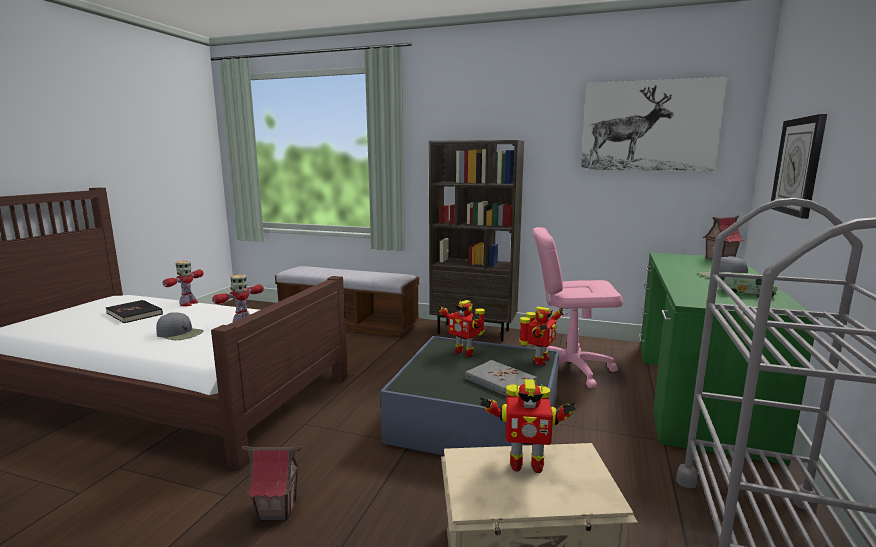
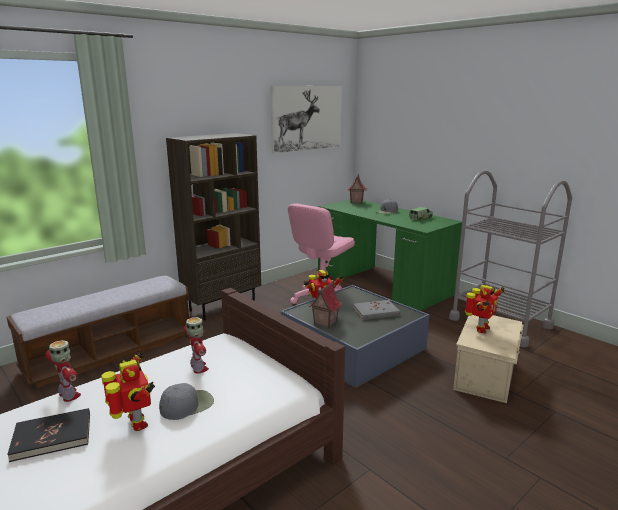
camera: 60 degrees left, 5 degrees up
(277, 509) = (402, 446): toy house -> toy house (325, 323)
(539, 361) = (359, 294): toy robot -> toy robot (135, 424)
(798, 166) = (411, 146): wall clock -> none

